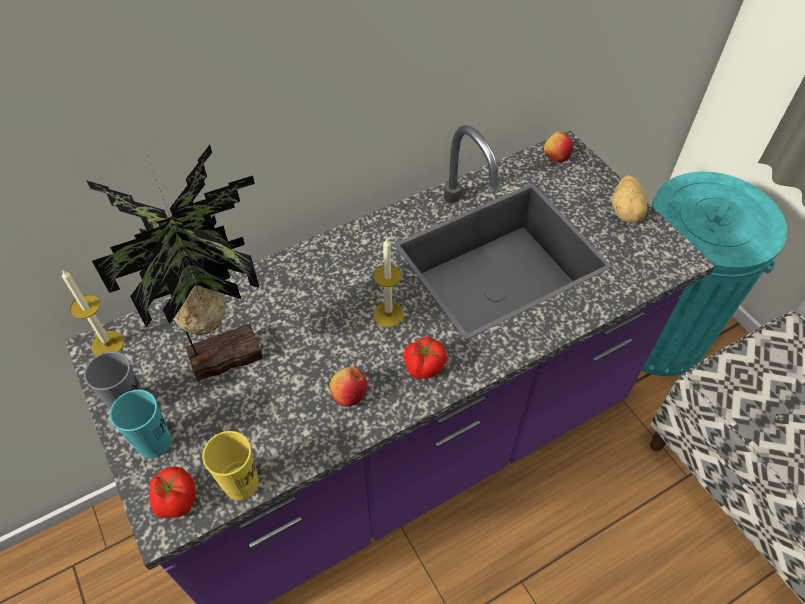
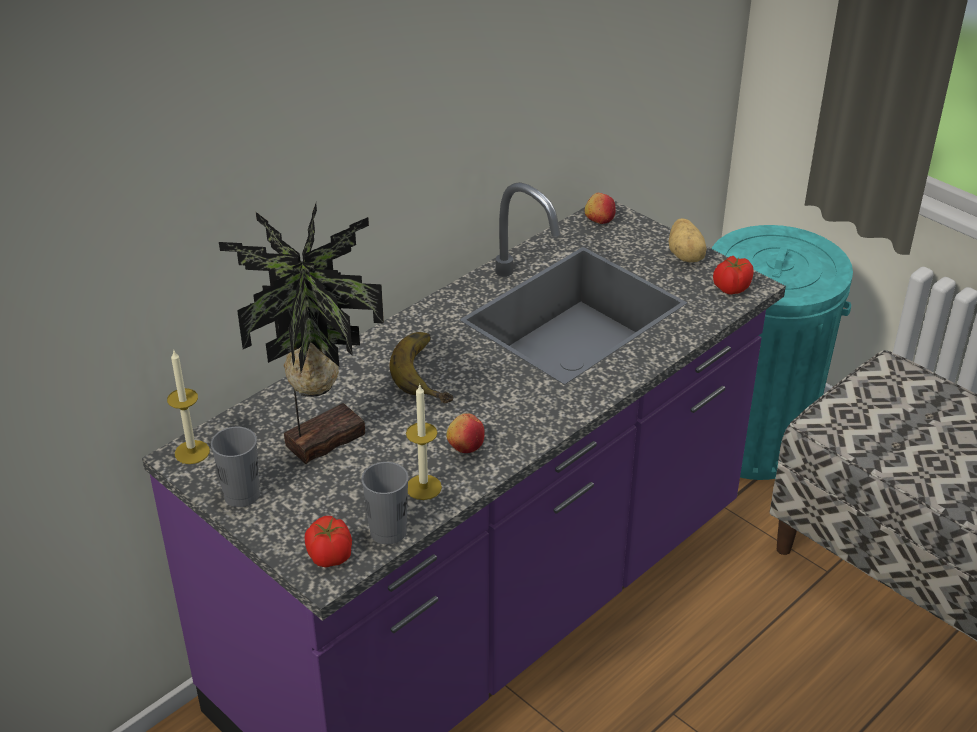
camera: 15 degrees left, 15 degrees down
(154, 442) = (284, 518): turquoise cup -> none
(241, 483) = (388, 531): yellow cup -> grey cup
(347, 298) = (430, 372): none -> banana
(388, 314) = (479, 377): candle -> candle (423, 487)
(423, 366) = (531, 412): tomato -> tomato (731, 288)

